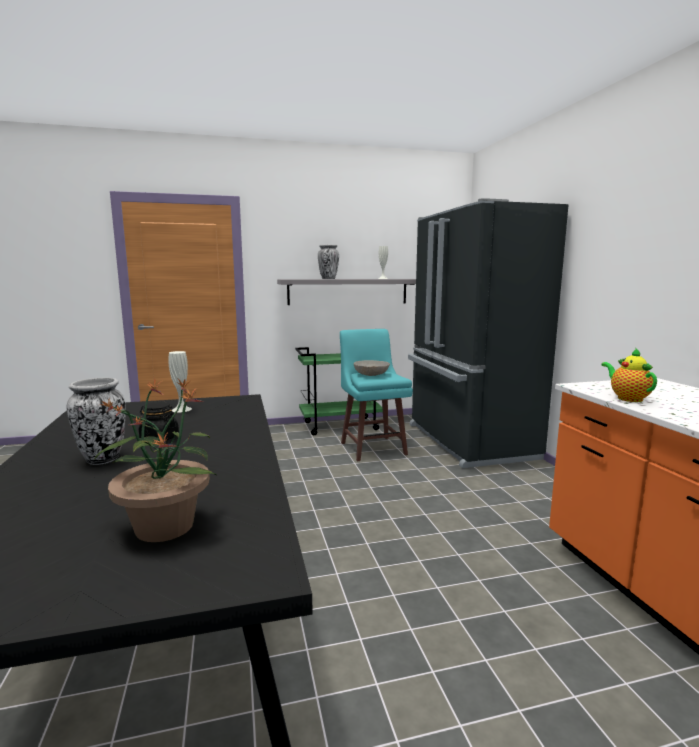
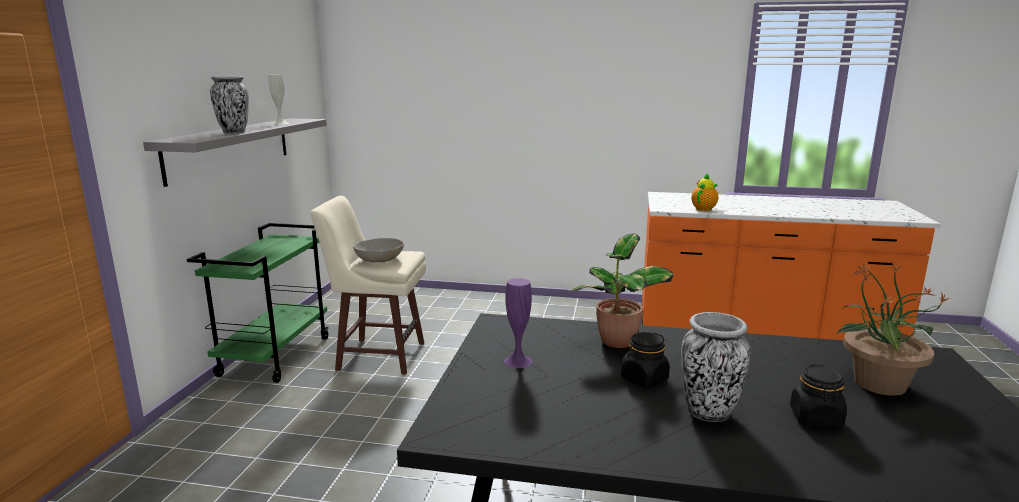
camera: 65 degrees left, 5 degrees up
(86, 495) = (816, 418): none -> black jar
(181, 409) = (518, 361): white vase -> purple vase
(226, 426) = (617, 342): none -> potted plant
(373, 448) = (378, 355): turquoise stool -> beige stool
(468, 441) = (429, 306): black fridge -> none
(627, 398) = (704, 209): teapot -> teapot turned 120 degrees clockwise

